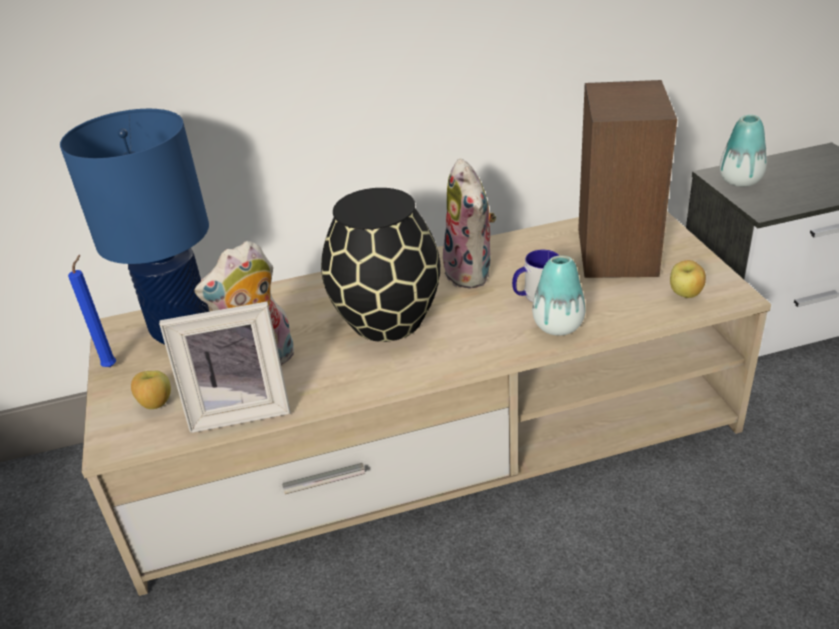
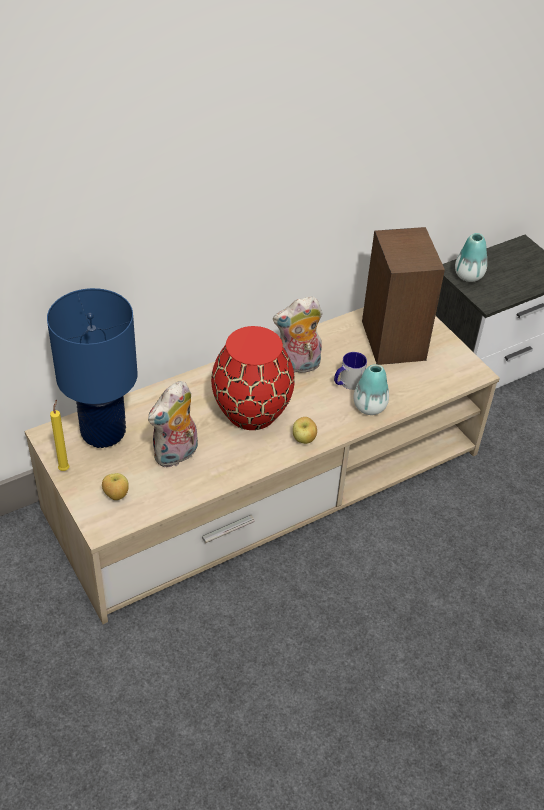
camera: 20 degrees left, 10 degrees up
(112, 365) = (64, 468): blue candle -> yellow candle
(240, 409) = (178, 492): picture frame -> none
(389, 320) = (252, 412): black vase -> red vase
(472, 273) = (298, 366): plush toy -> plush toy turned 105 degrees clockwise
(685, 294) = (446, 374): apple -> apple (304, 439)

